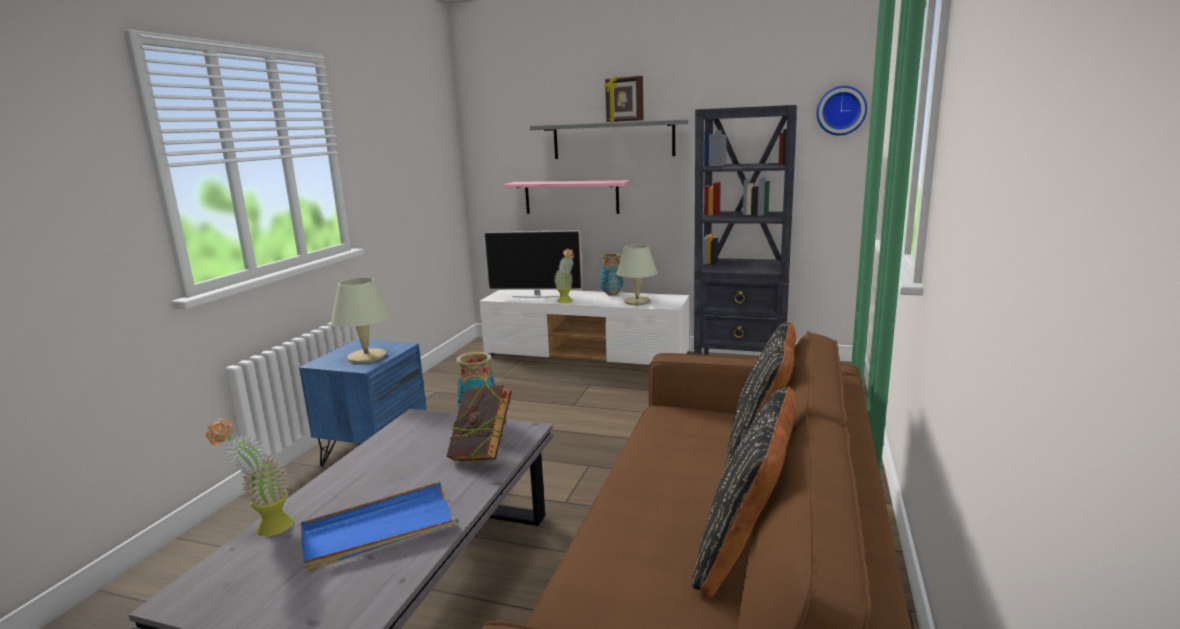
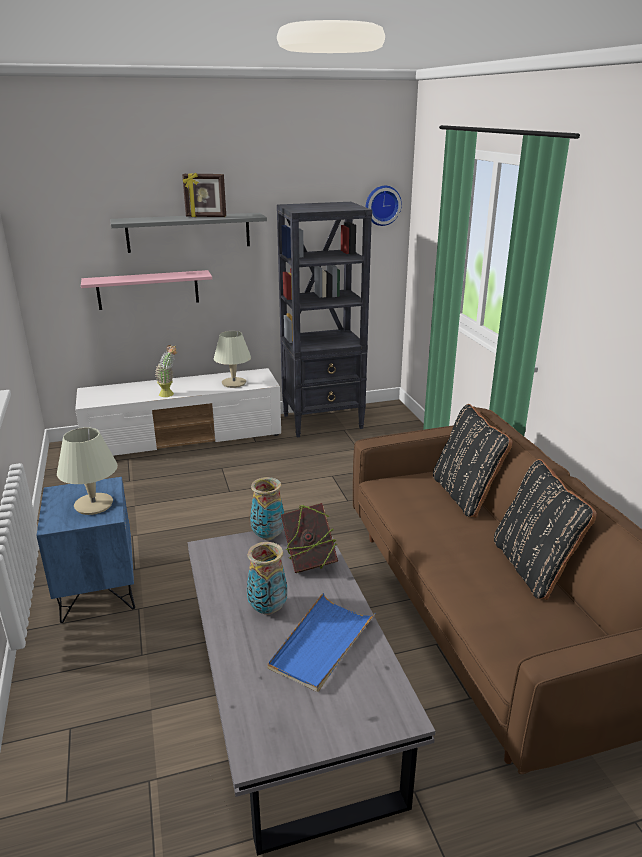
camera: 35 degrees left, 10 degrees up
(264, 529) = (234, 682): potted plant -> none
(536, 296) = (130, 393): television -> none
(612, 294) = (200, 378): vase -> vase (268, 609)

